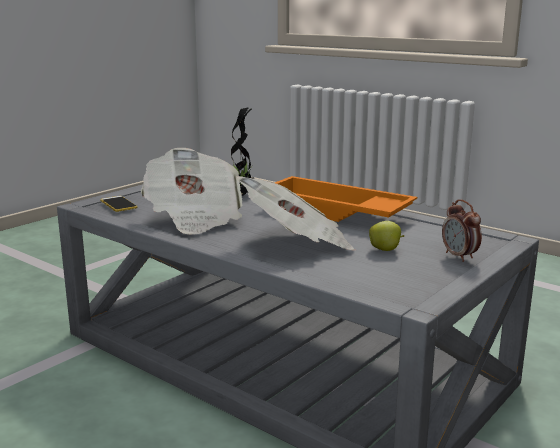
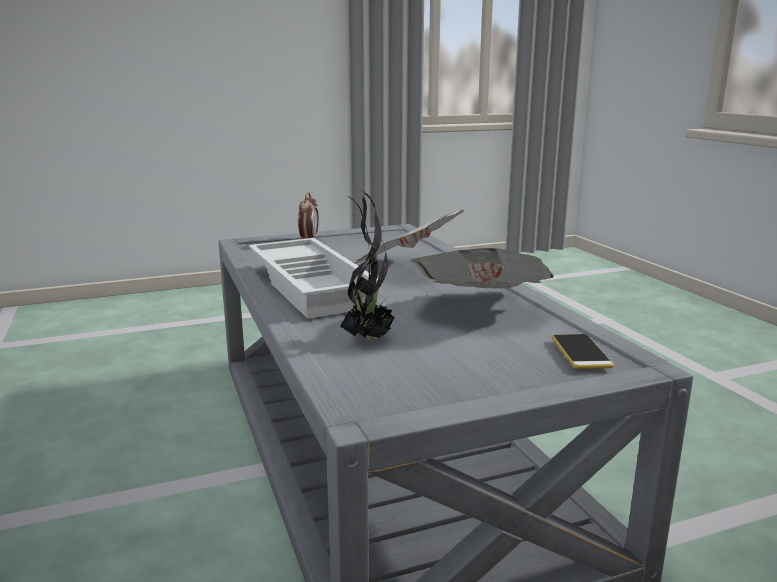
camera: 150 degrees left, 0 degrees up
(333, 212) = (313, 285): orange tray -> white tray
(385, 250) = (345, 253): apple -> none

